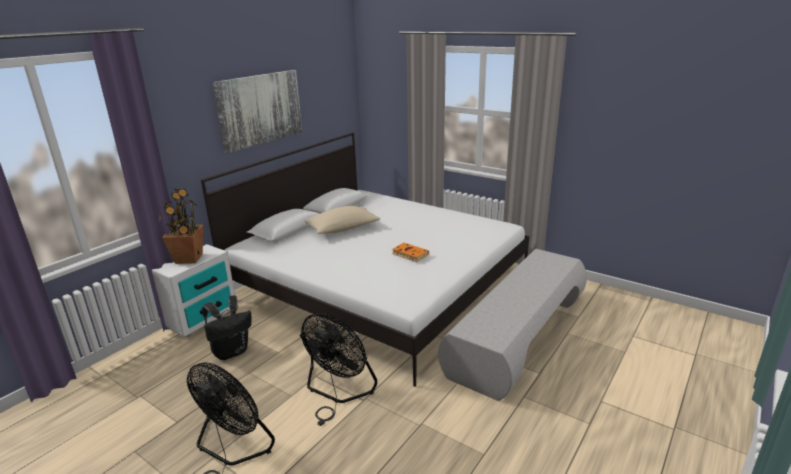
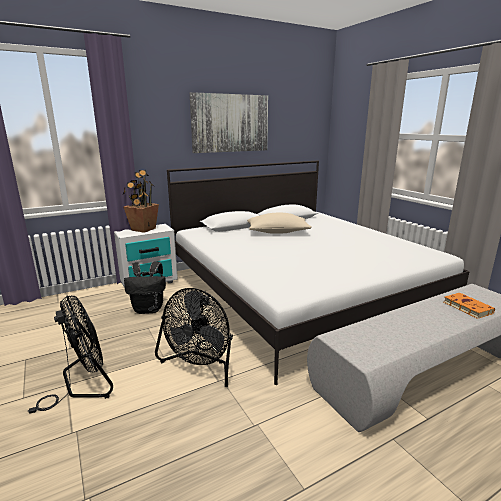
camera: 25 degrees right, 5 degrees down
(333, 390) = (199, 363): black fan -> black fan turned 150 degrees clockwise
(409, 254) = (320, 258): orange book -> orange book (466, 307)

